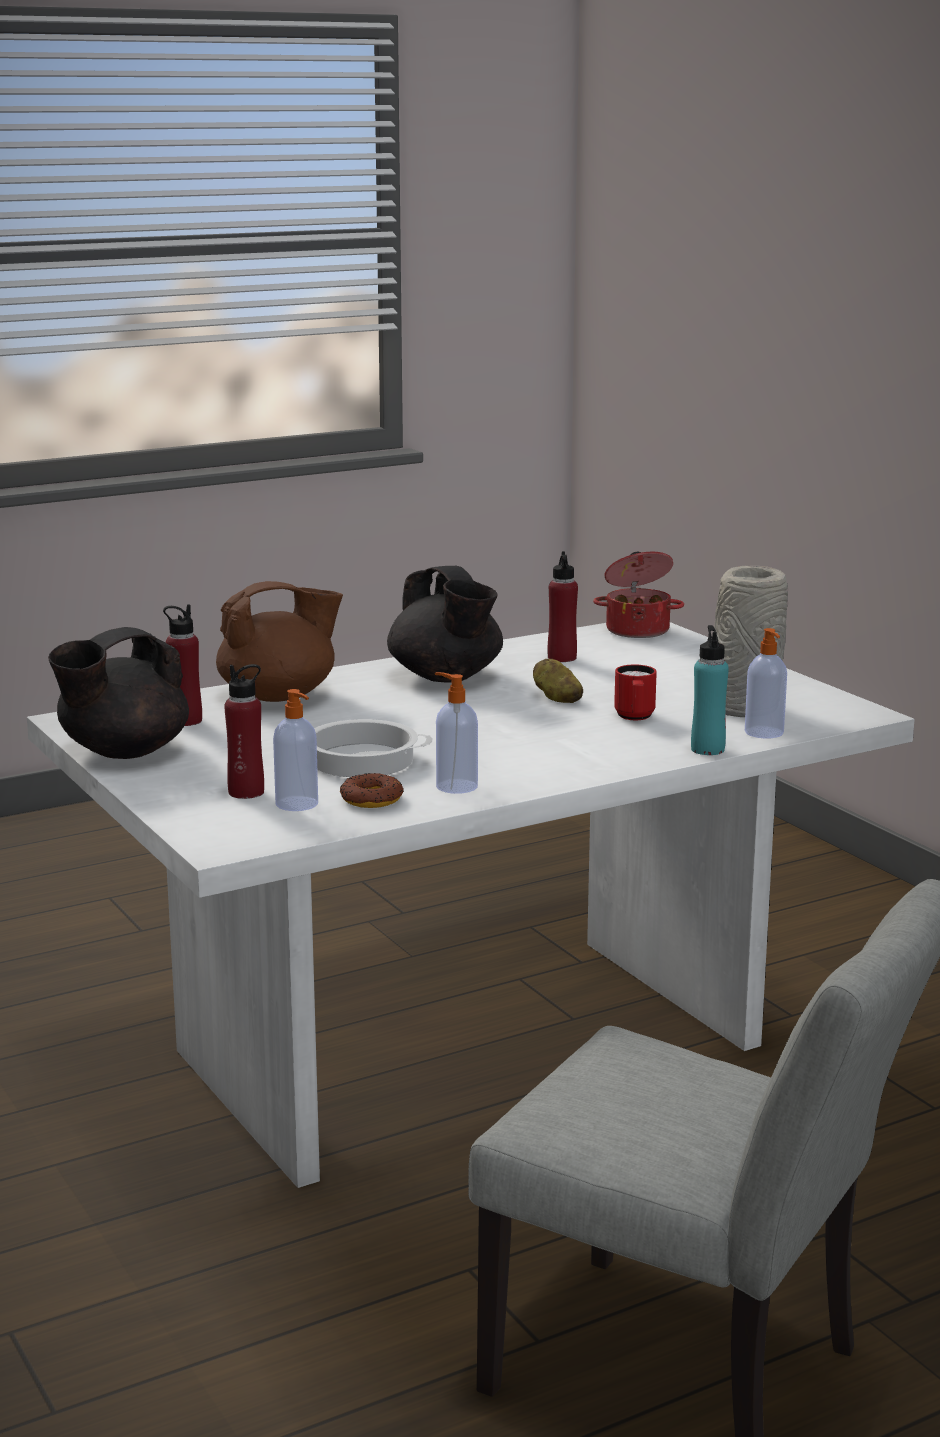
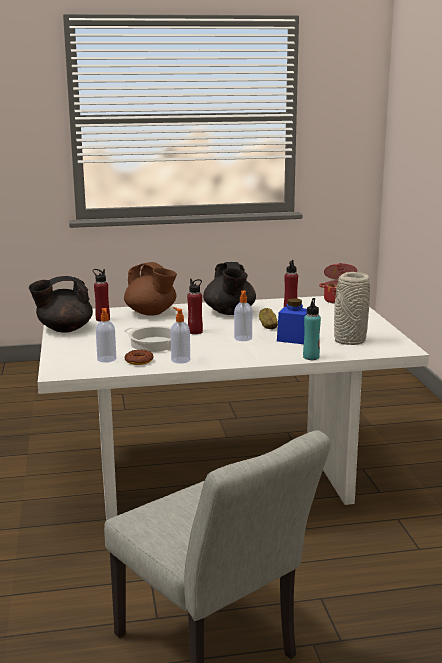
camera: 20 degrees right, 0 degrees up
(246, 792) = (92, 352): red bottle -> red bottle (195, 332)
(279, 696) = (151, 313): brown teapot -> brown teapot turned 45 degrees clockwise
(635, 718) = (293, 339): red mug -> blue jar
(764, 733) = (346, 353): soap dispenser -> soap dispenser (243, 338)

